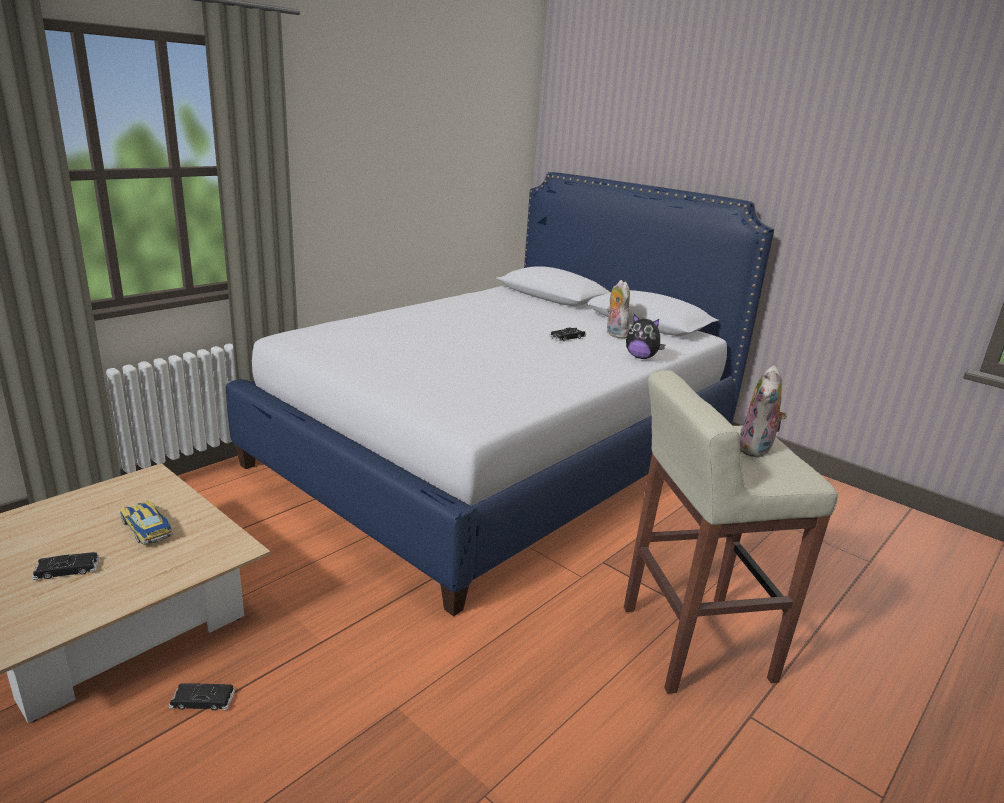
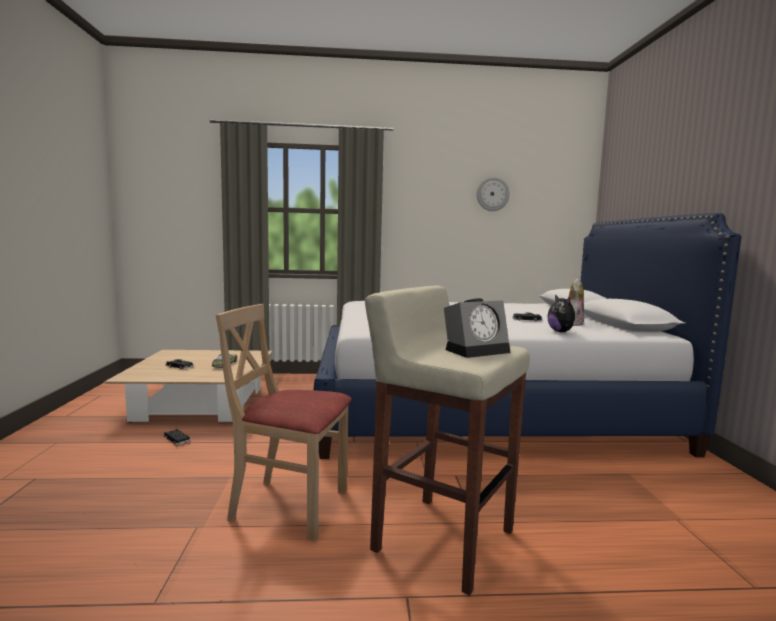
camera: 45 degrees right, 15 degrees down
(430, 129) = (492, 194): none -> wall clock
(529, 698) = (290, 506): none -> beige chair
(757, 450) = (477, 350): plush toy -> alarm clock

